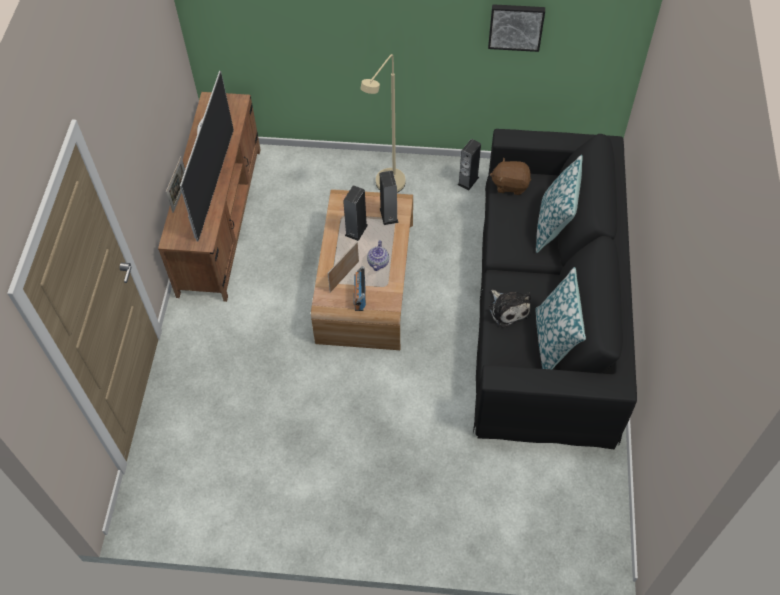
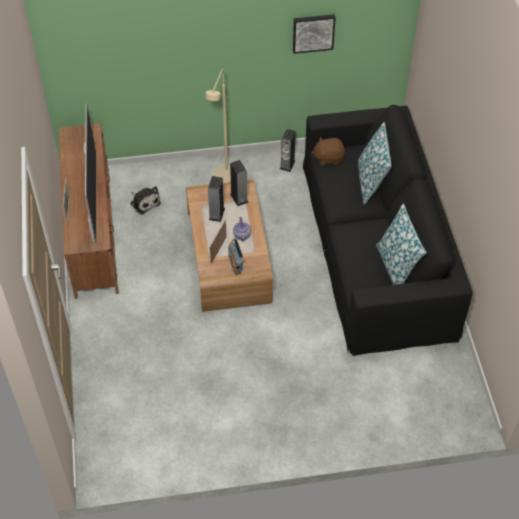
camera: 15 degrees left, 5 degrees down
(508, 309) = (354, 250): plush toy -> plush toy (144, 202)

